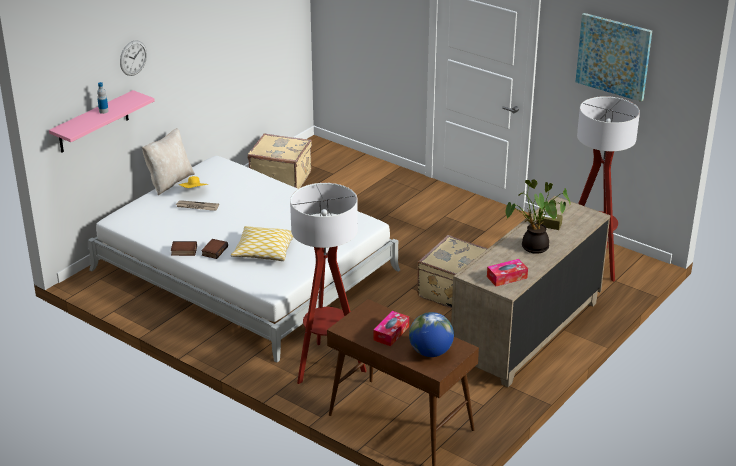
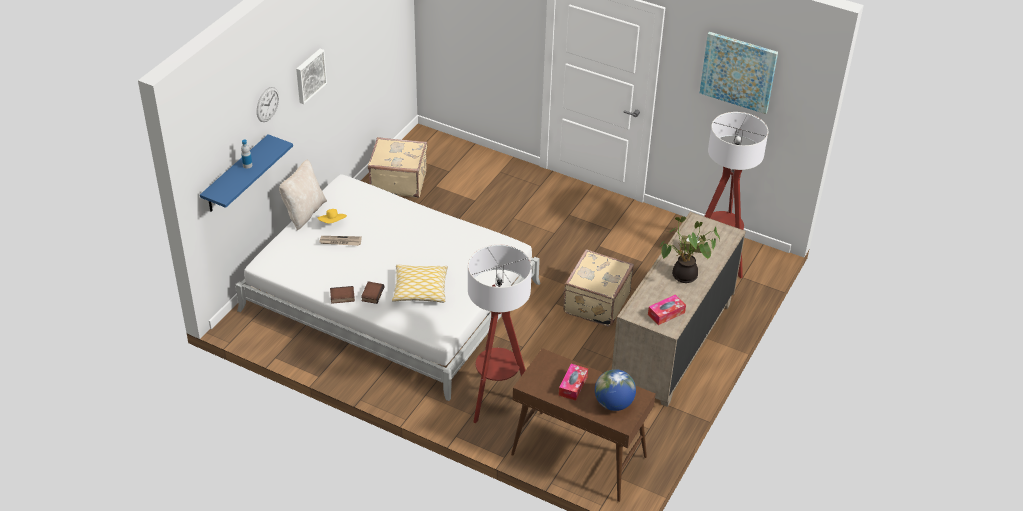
camera: 10 degrees left, 10 degrees up
(93, 122) = (236, 175): pink shelf -> blue shelf
(184, 42) = (309, 75): none -> picture

